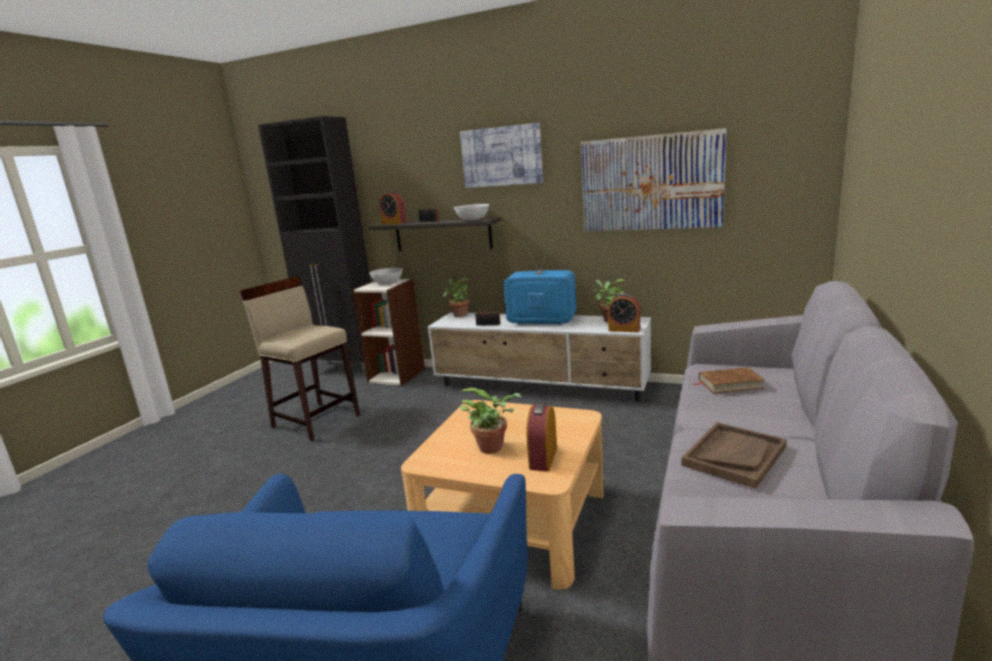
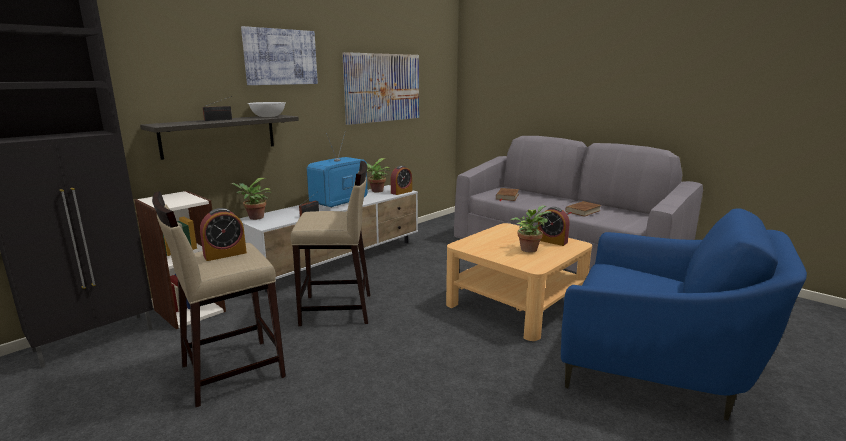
camera: 70 degrees left, 0 degrees up
(387, 283) = (175, 198): white bowl -> none
(394, 223) = (176, 123): alarm clock -> alarm clock (225, 254)
(429, 422) = (337, 310): none -> beige stool
(734, 456) = (582, 211): brown tray -> brown book

